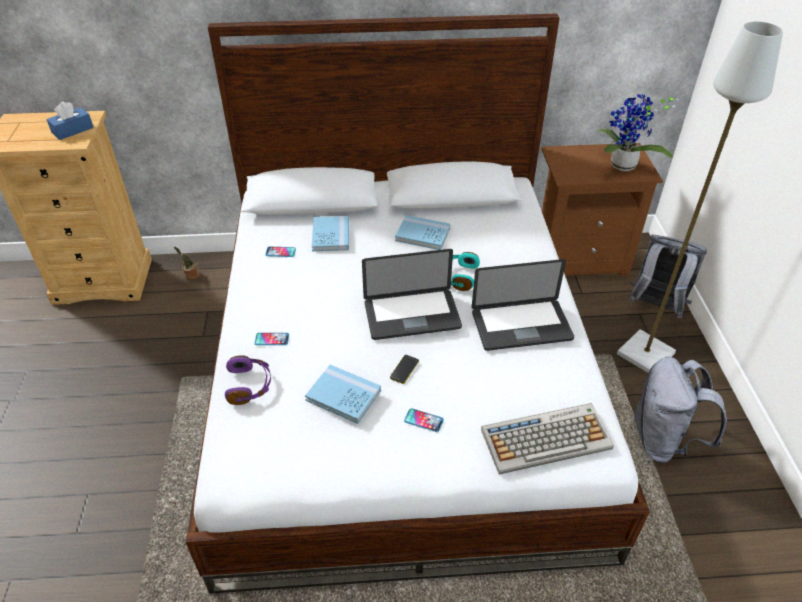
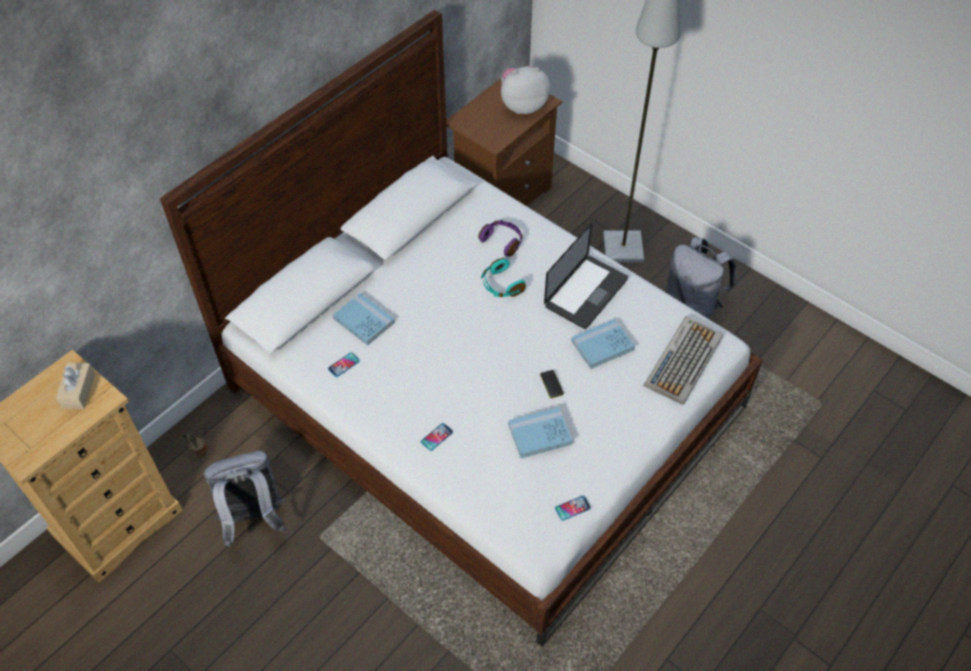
camera: 45 degrees left, 10 degrees up
(72, 130) = (78, 390): blue tissue box -> beige tissue box
(249, 385) = (468, 481): purple headphones -> purple headphones (502, 241)
(412, 315) = (509, 341): laptop -> none
(422, 234) = (433, 267): blue book -> blue book (602, 345)
(423, 420) = (604, 408): phone -> phone (572, 508)
(622, 167) = (523, 105): potted plant -> plush toy
(655, 307) = (593, 203): grey backpack -> grey backpack (254, 518)

